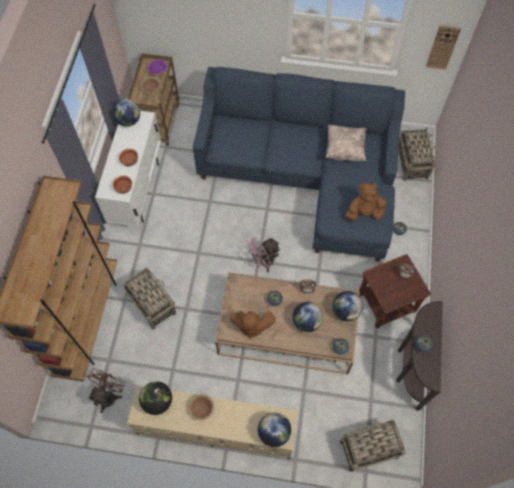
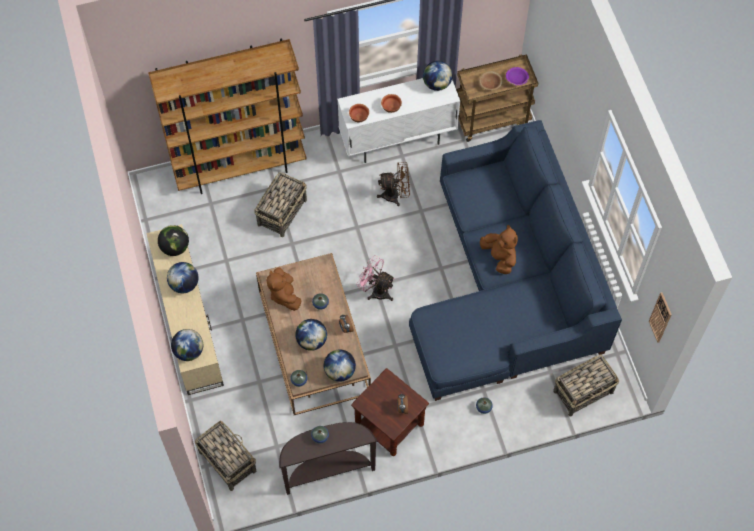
camera: 65 degrees right, 0 degrees up
(109, 395) = (179, 220): brown fan -> brown fan (395, 195)
(201, 408) = (184, 284): brown bowl -> globe
(344, 149) = (524, 297): beige pillow -> none
(364, 213) = (454, 344): brown plush toy -> brown plush toy (499, 257)

